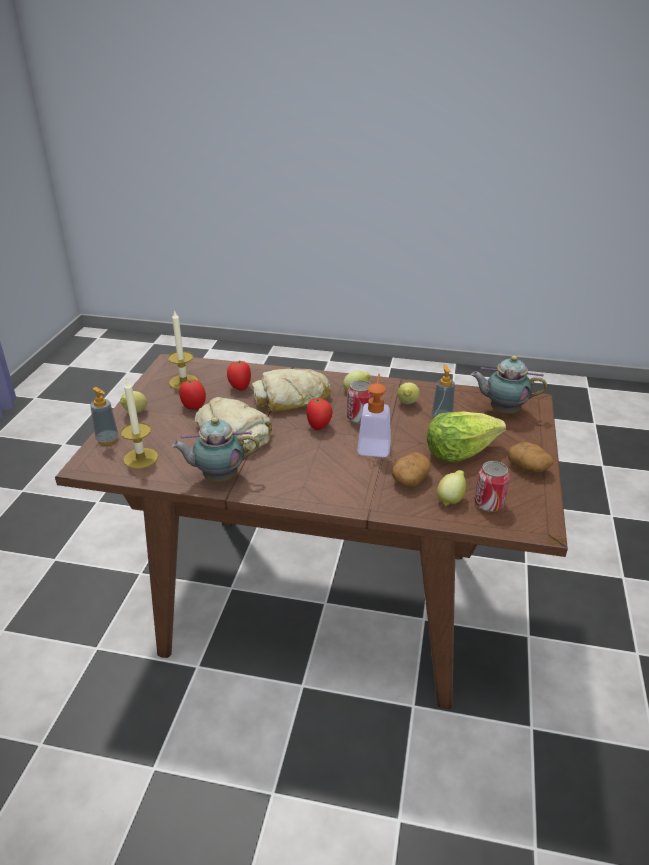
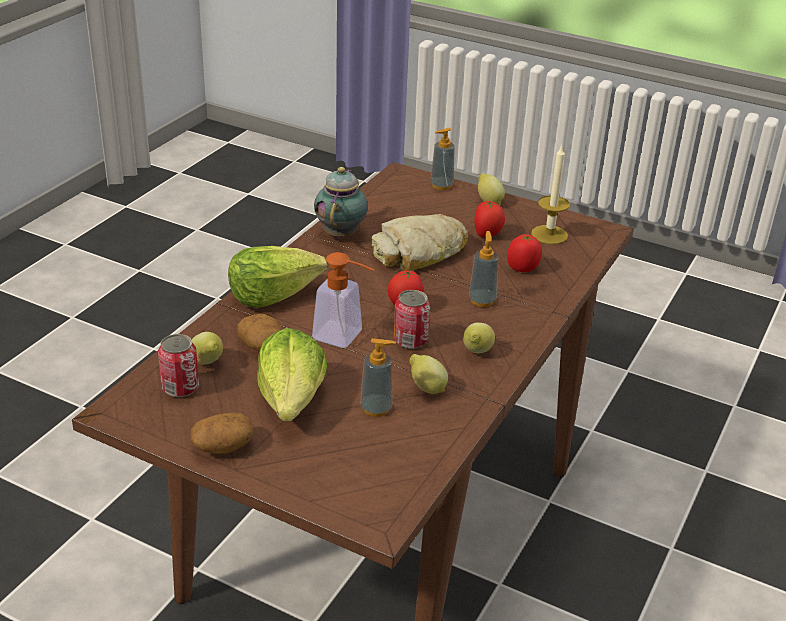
camera: 105 degrees right, 0 degrees up
(140, 458) = (398, 199): candle -> none
(292, 398) = (482, 300): bread -> soap dispenser
(338, 491) = (273, 295): none -> lettuce
(502, 410) = (368, 475): teapot -> none

